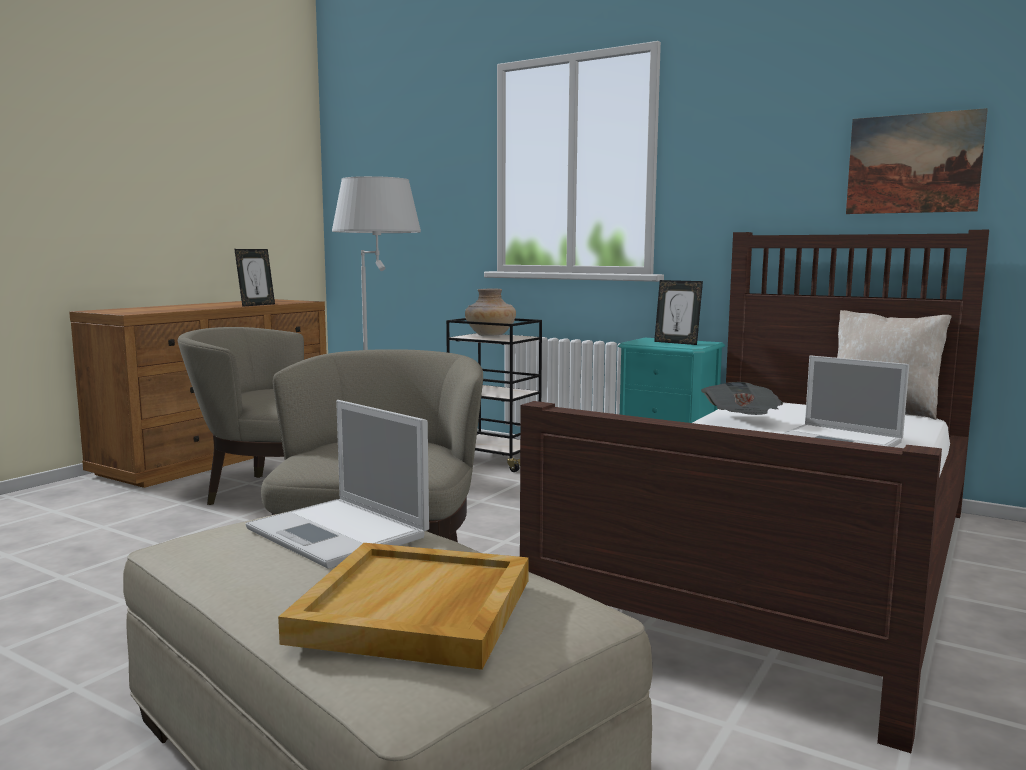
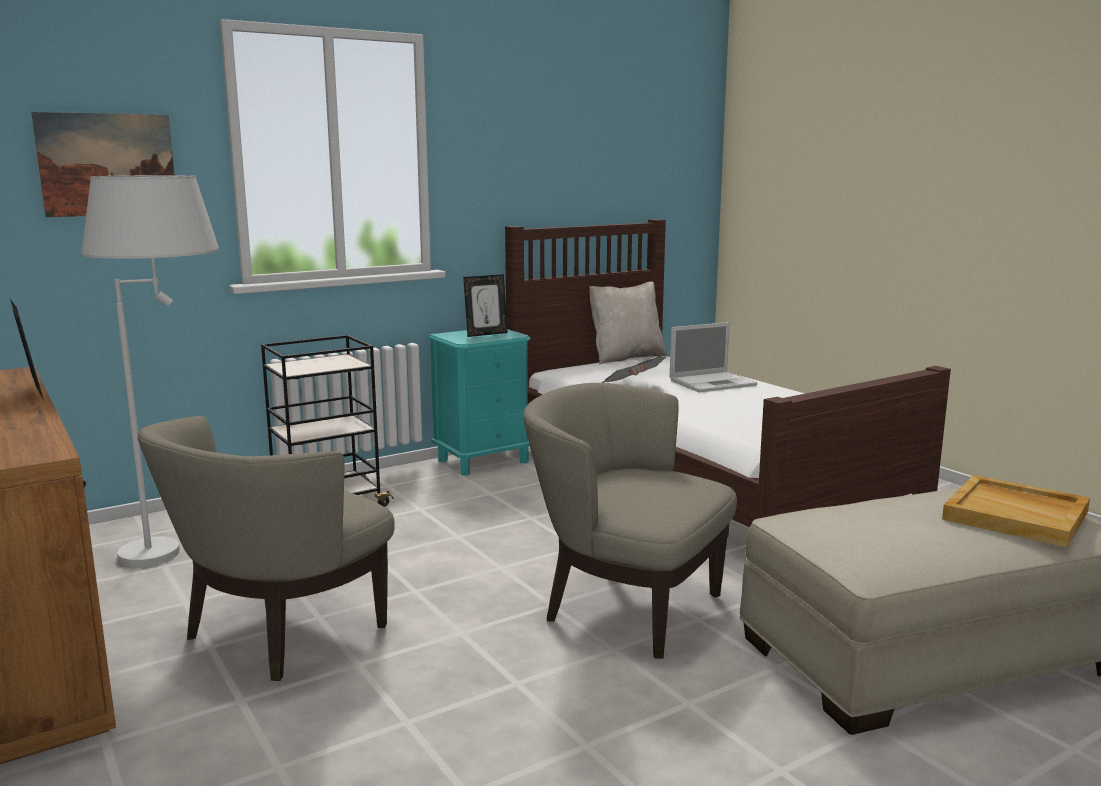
camera: 65 degrees left, 5 degrees up
(339, 533) = (875, 519): laptop -> none
(490, 335) = (306, 364): beige vase -> none
(913, 164) = (615, 170): picture -> picture (108, 164)

